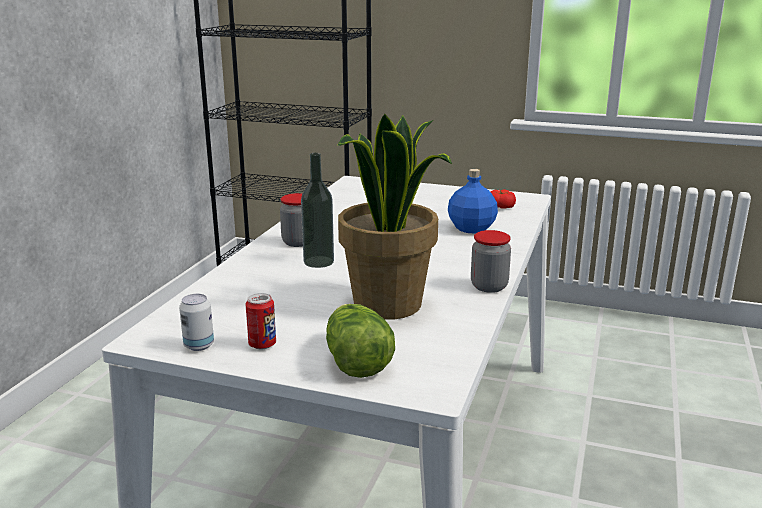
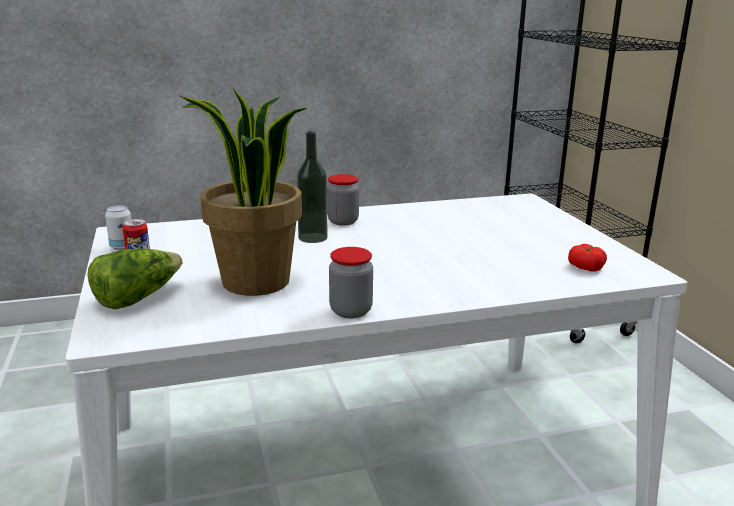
camera: 55 degrees right, 0 degrees up
(471, 229) = (491, 269): blue bottle -> none

